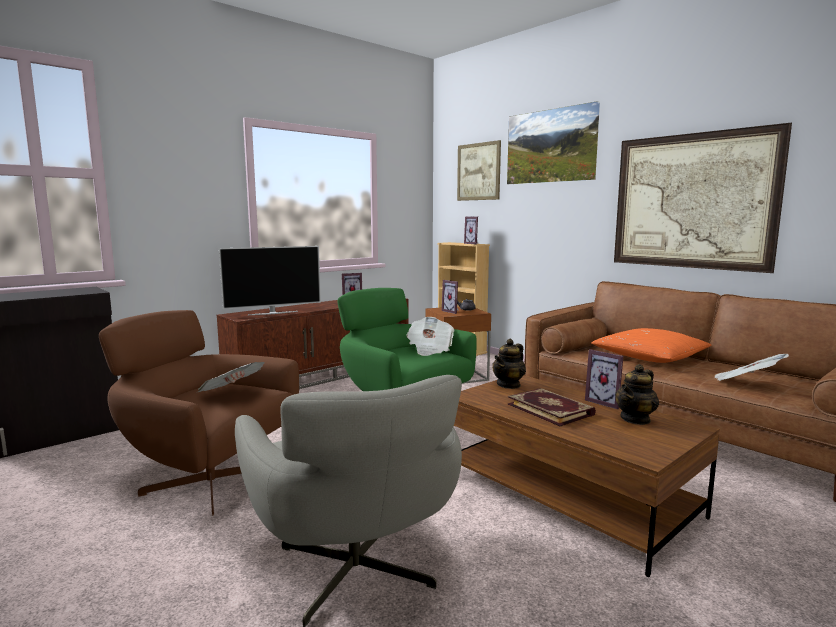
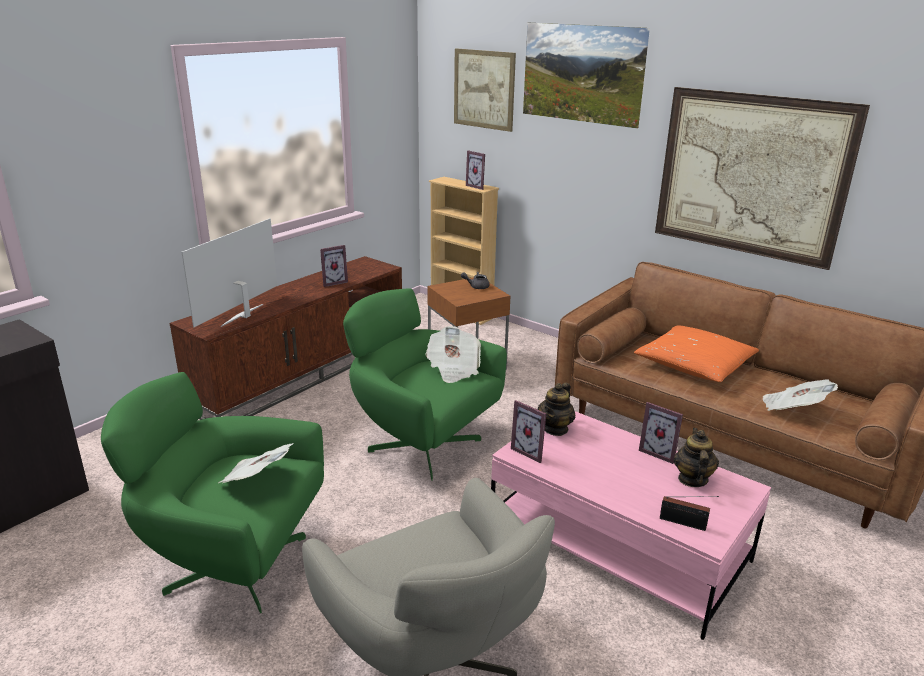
camera: 10 degrees left, 15 degrees up
(206, 481) = (232, 564): brown armchair -> green armchair
(273, 313) = (243, 315): television -> television turned 150 degrees clockwise
(453, 311) = (463, 293): picture frame -> picture frame (531, 451)
(550, 409) = (607, 470): book -> none
(567, 494) = (618, 544): brown coffee table -> pink coffee table
(623, 445) = (685, 523): none -> radio
(635, 419) = (692, 479): teapot -> teapot turned 150 degrees clockwise

